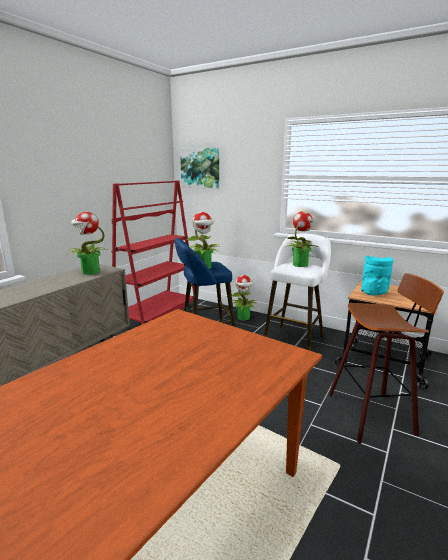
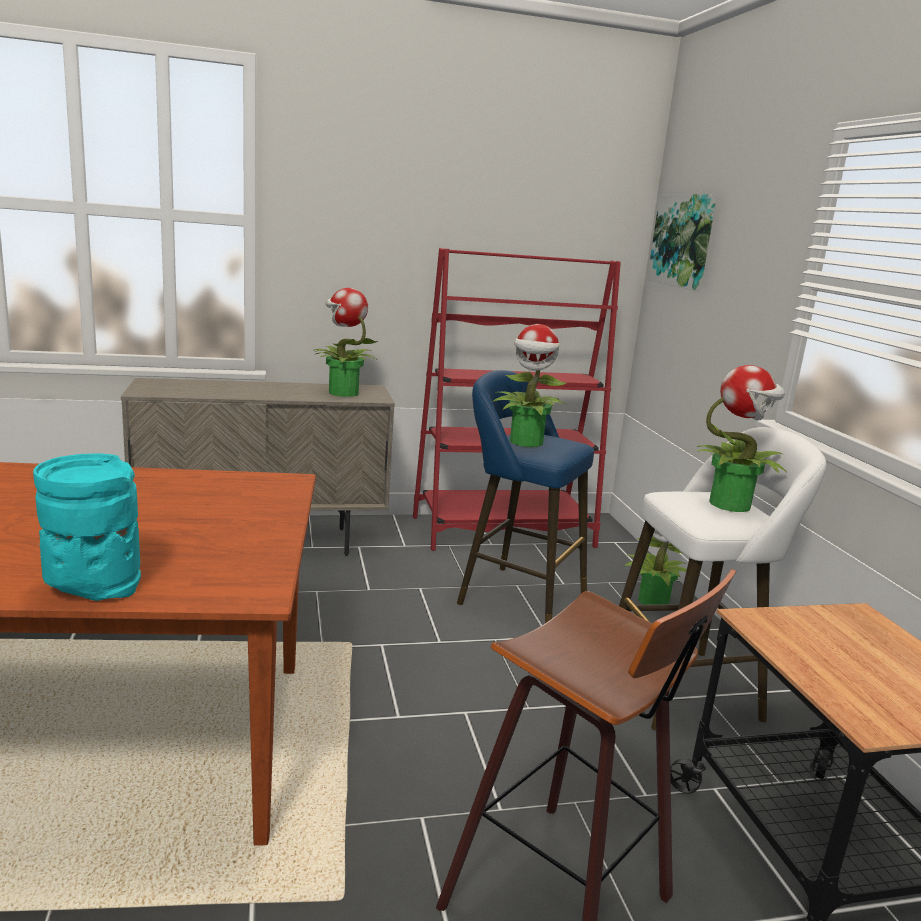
camera: 45 degrees right, 0 degrees up
(374, 293) = (813, 635): turquoise vase -> turquoise vase (92, 586)

